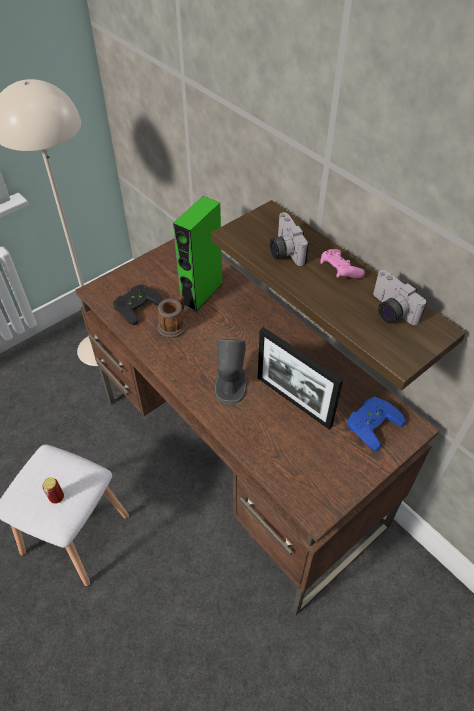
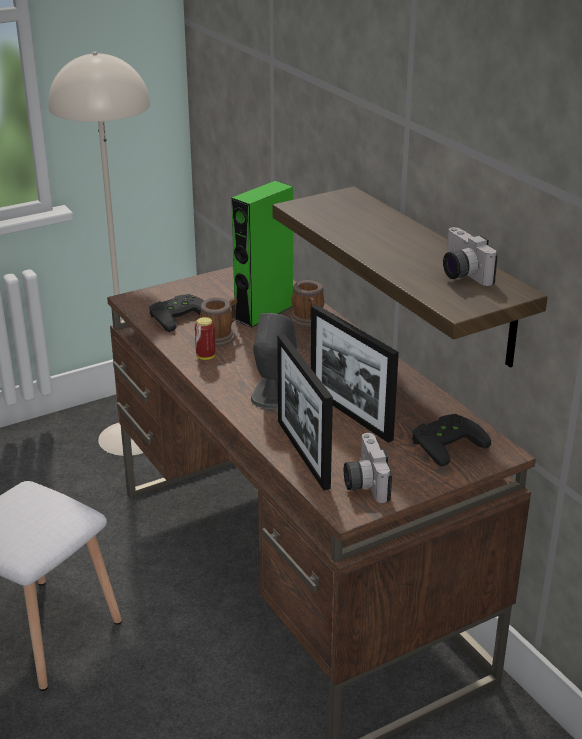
camera: 10 degrees right, 20 degrees down
(57, 498) = (29, 527): can -> can (205, 357)
(238, 299) = (308, 321): none -> mug
(268, 452) = (303, 453): none -> picture frame
(284, 251) = (352, 222): camera -> camera (363, 482)
(339, 271) = (412, 241): pink game controller -> none
(371, 422) = (445, 442): blue game controller -> black game controller

